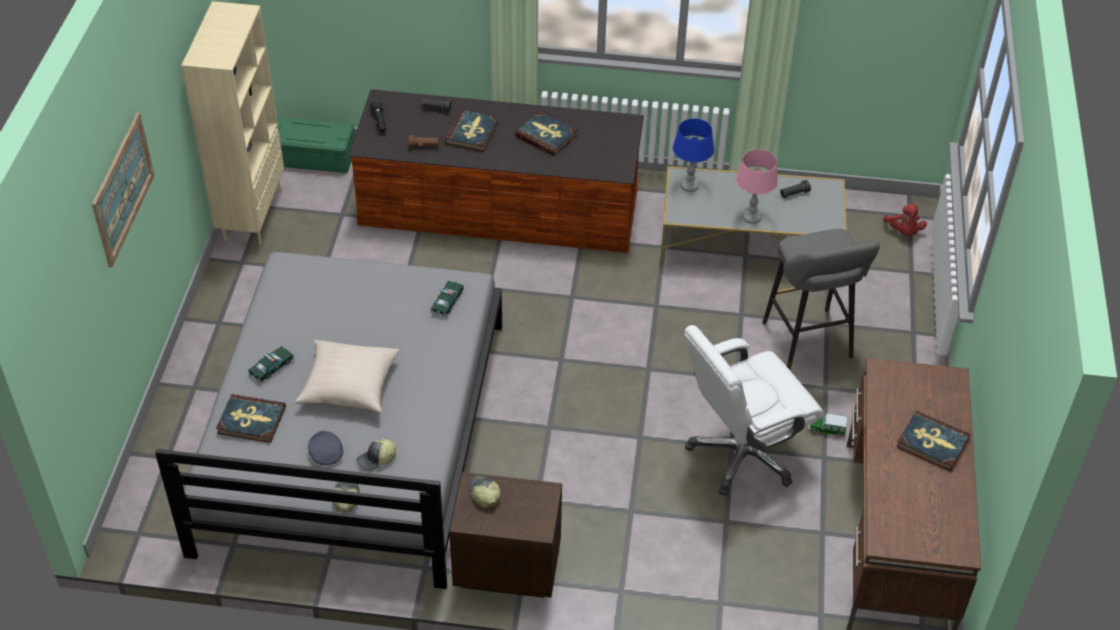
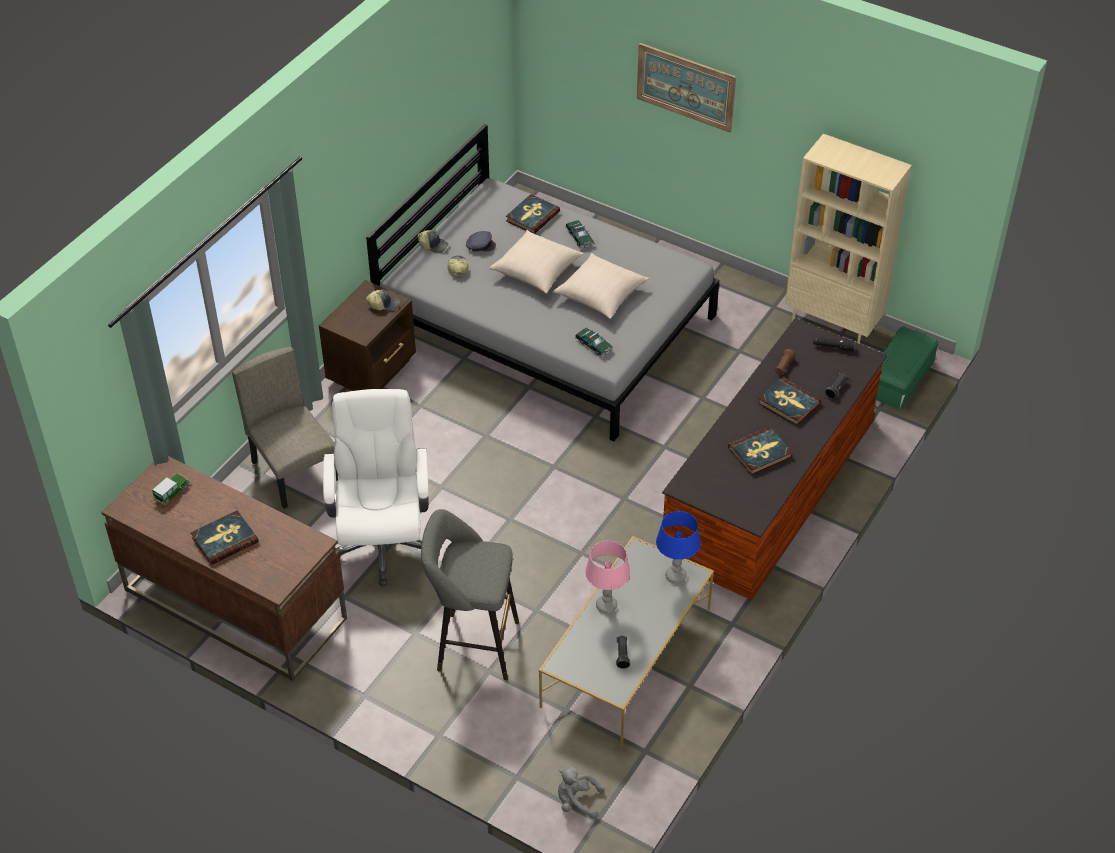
camera: 115 degrees right, 0 degrees up
(364, 321) = (600, 295): none -> beige pillow
(699, 571) = (295, 473): none -> beige chair
(826, 429) = (371, 612): toy car -> toy car (172, 492)
(903, 232) = (577, 801): red plush toy -> grey plush toy

